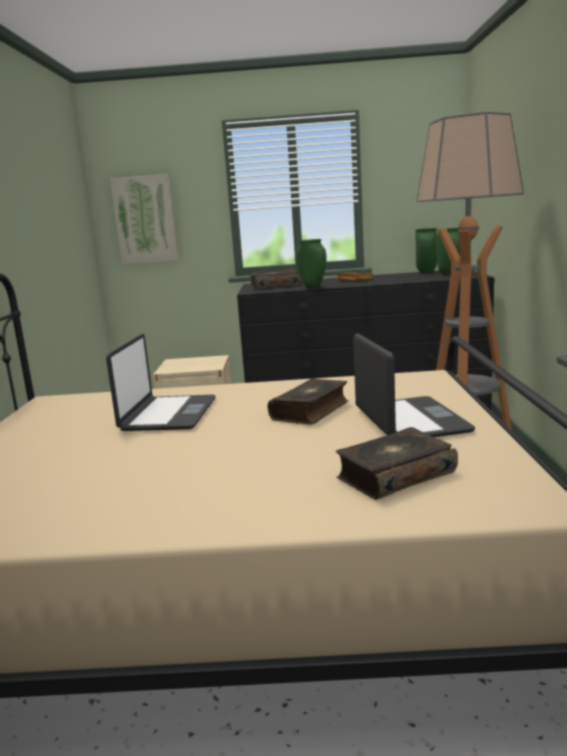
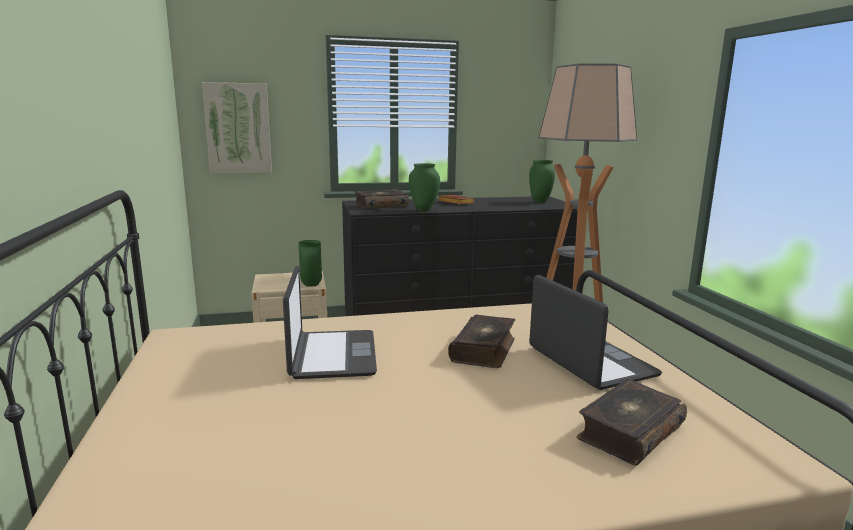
camera: 15 degrees left, 0 degrees up
(427, 272) = (516, 198): green vase -> green vase (312, 285)

